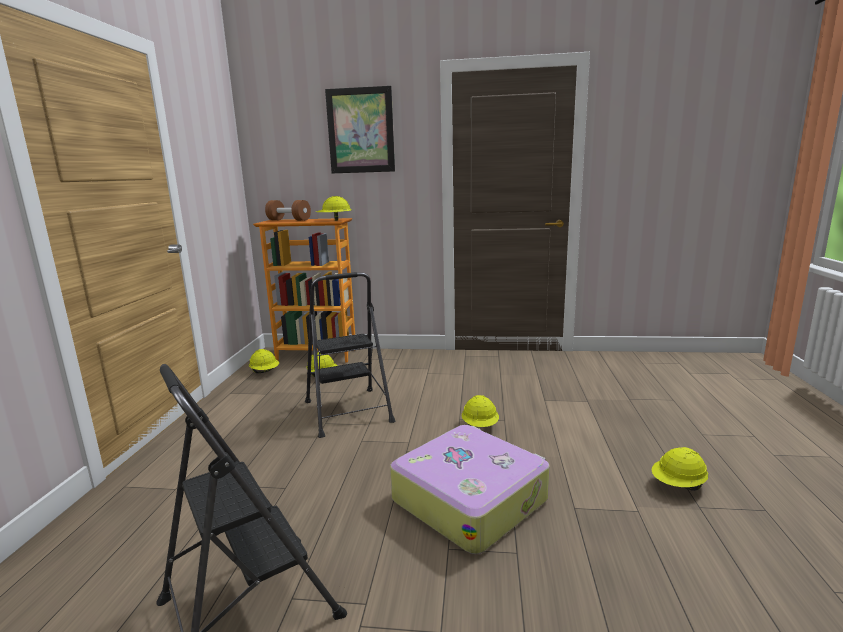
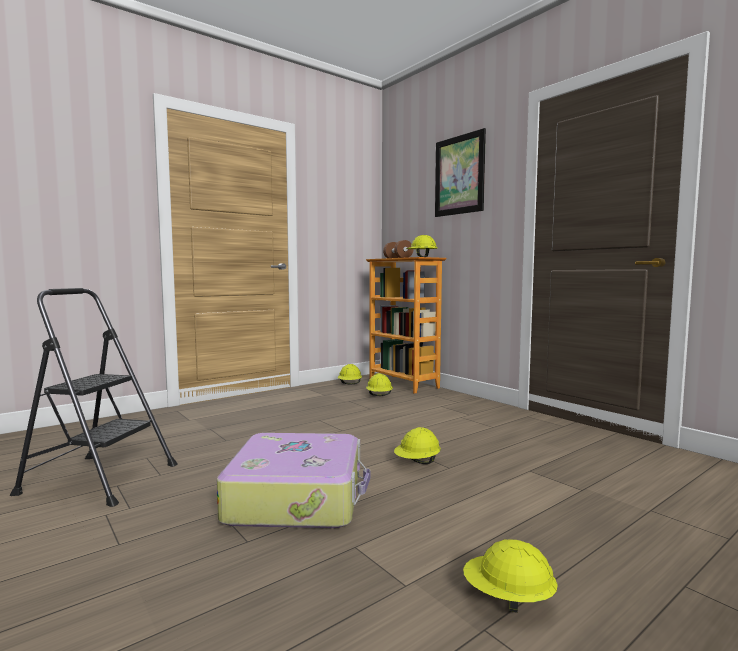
camera: 45 degrees right, 10 degrees down
(348, 412) = (346, 419): black step ladder -> none

